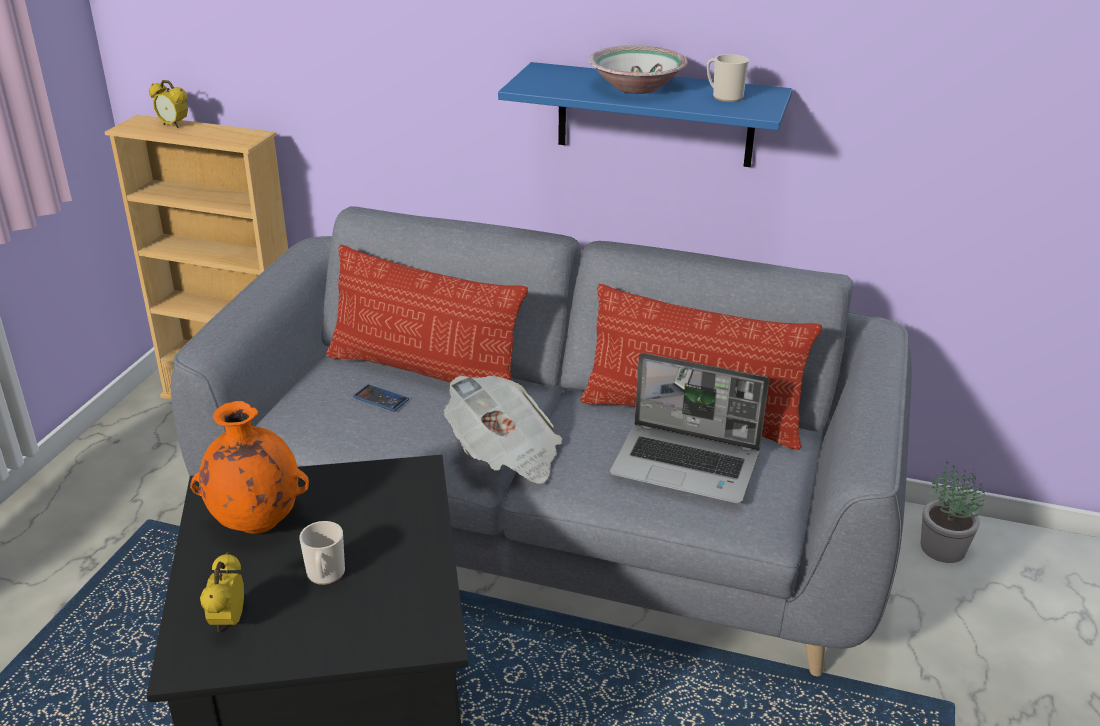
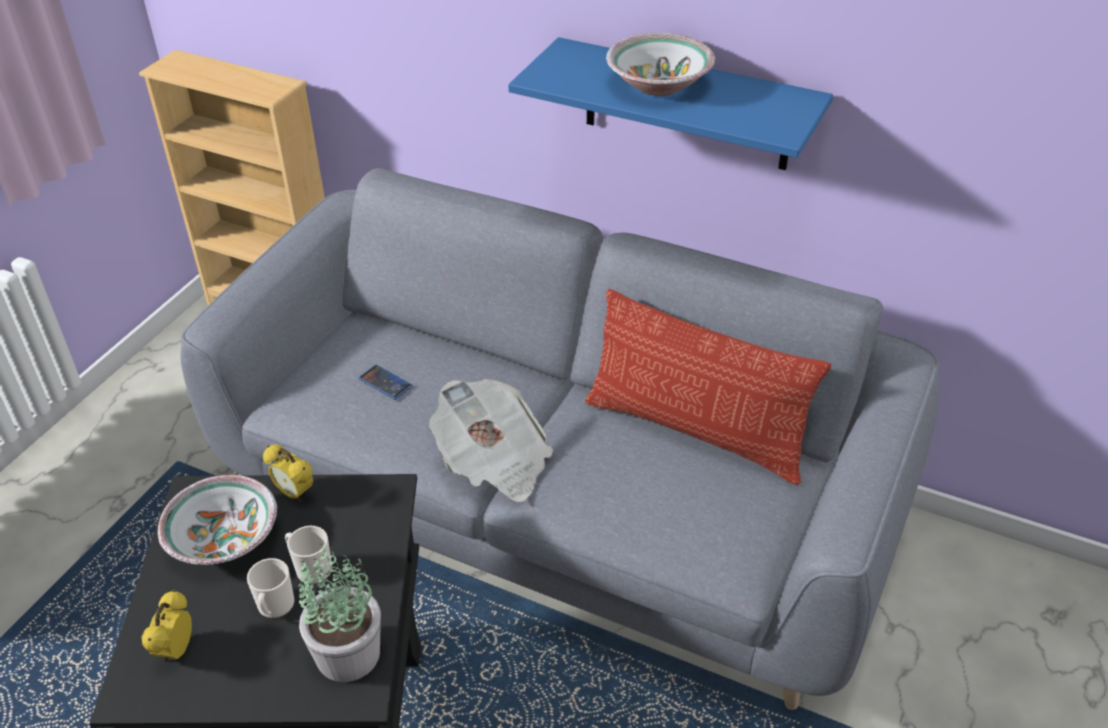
camera: 10 degrees right, 10 degrees up
(173, 125) = (207, 67): alarm clock -> alarm clock (294, 493)
(256, 523) = (223, 539): orange vase -> bowl
(425, 373) = (436, 353): pillow -> none
(687, 465) = (674, 494): laptop -> none
(724, 96) = (750, 105): mug -> mug (310, 568)
(941, 548) = (962, 575): potted plant -> potted plant (346, 653)

